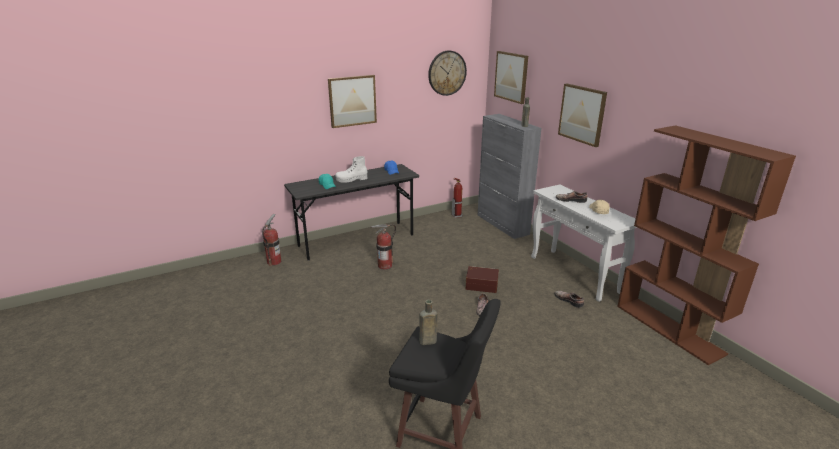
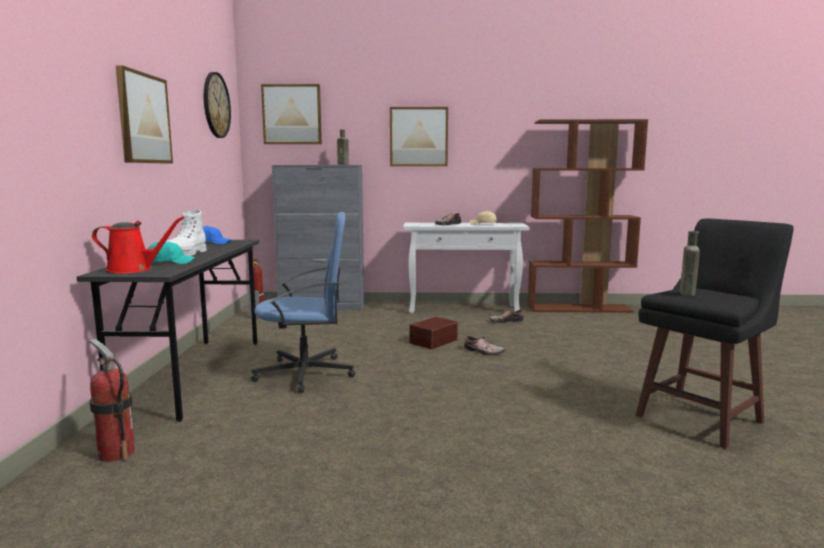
camera: 60 degrees left, 15 degrees down
(305, 186) = (133, 269): none -> red watering can
(384, 266) = (306, 373): fire extinguisher -> blue office chair

